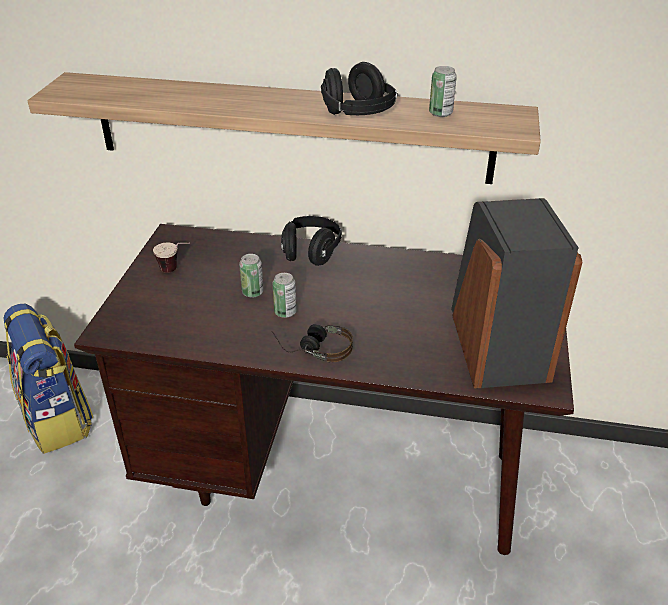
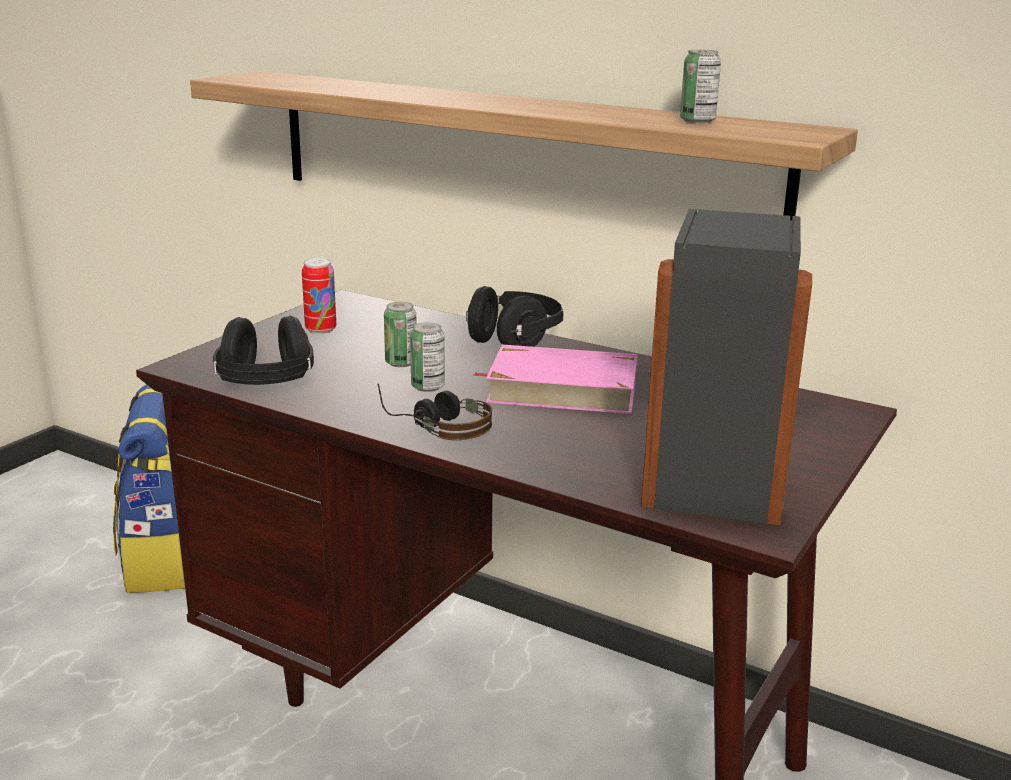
camera: 20 degrees right, 15 degrees down
(176, 271) = (320, 330): cup -> can
(357, 115) = (576, 113): black headphones -> black headphones (266, 385)
(368, 293) = (562, 389): none -> pink book

